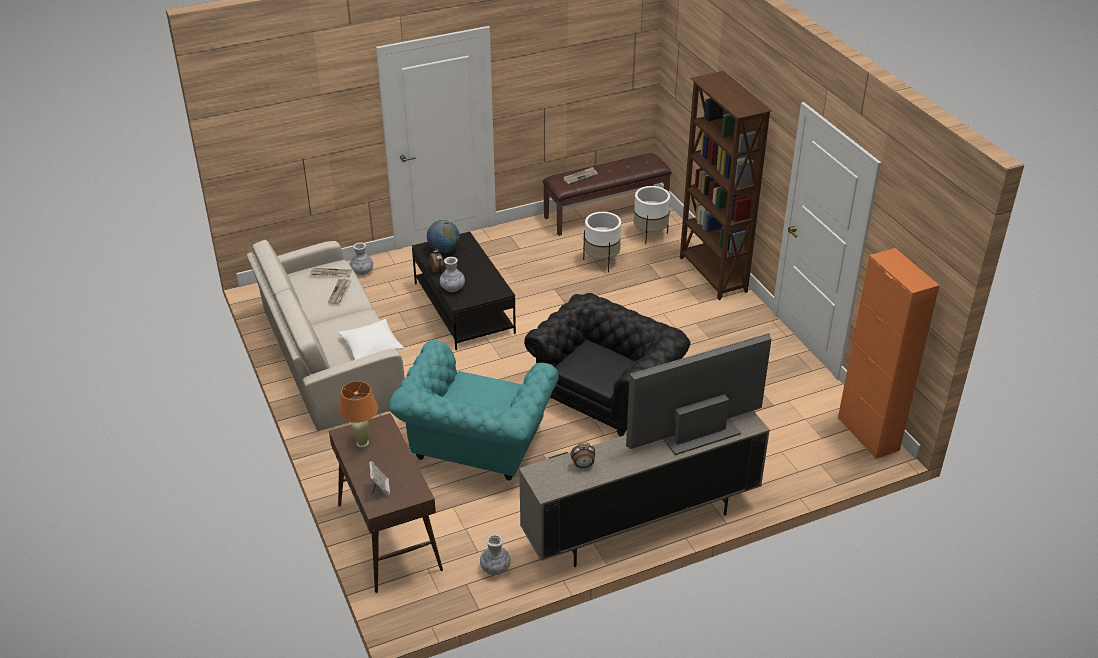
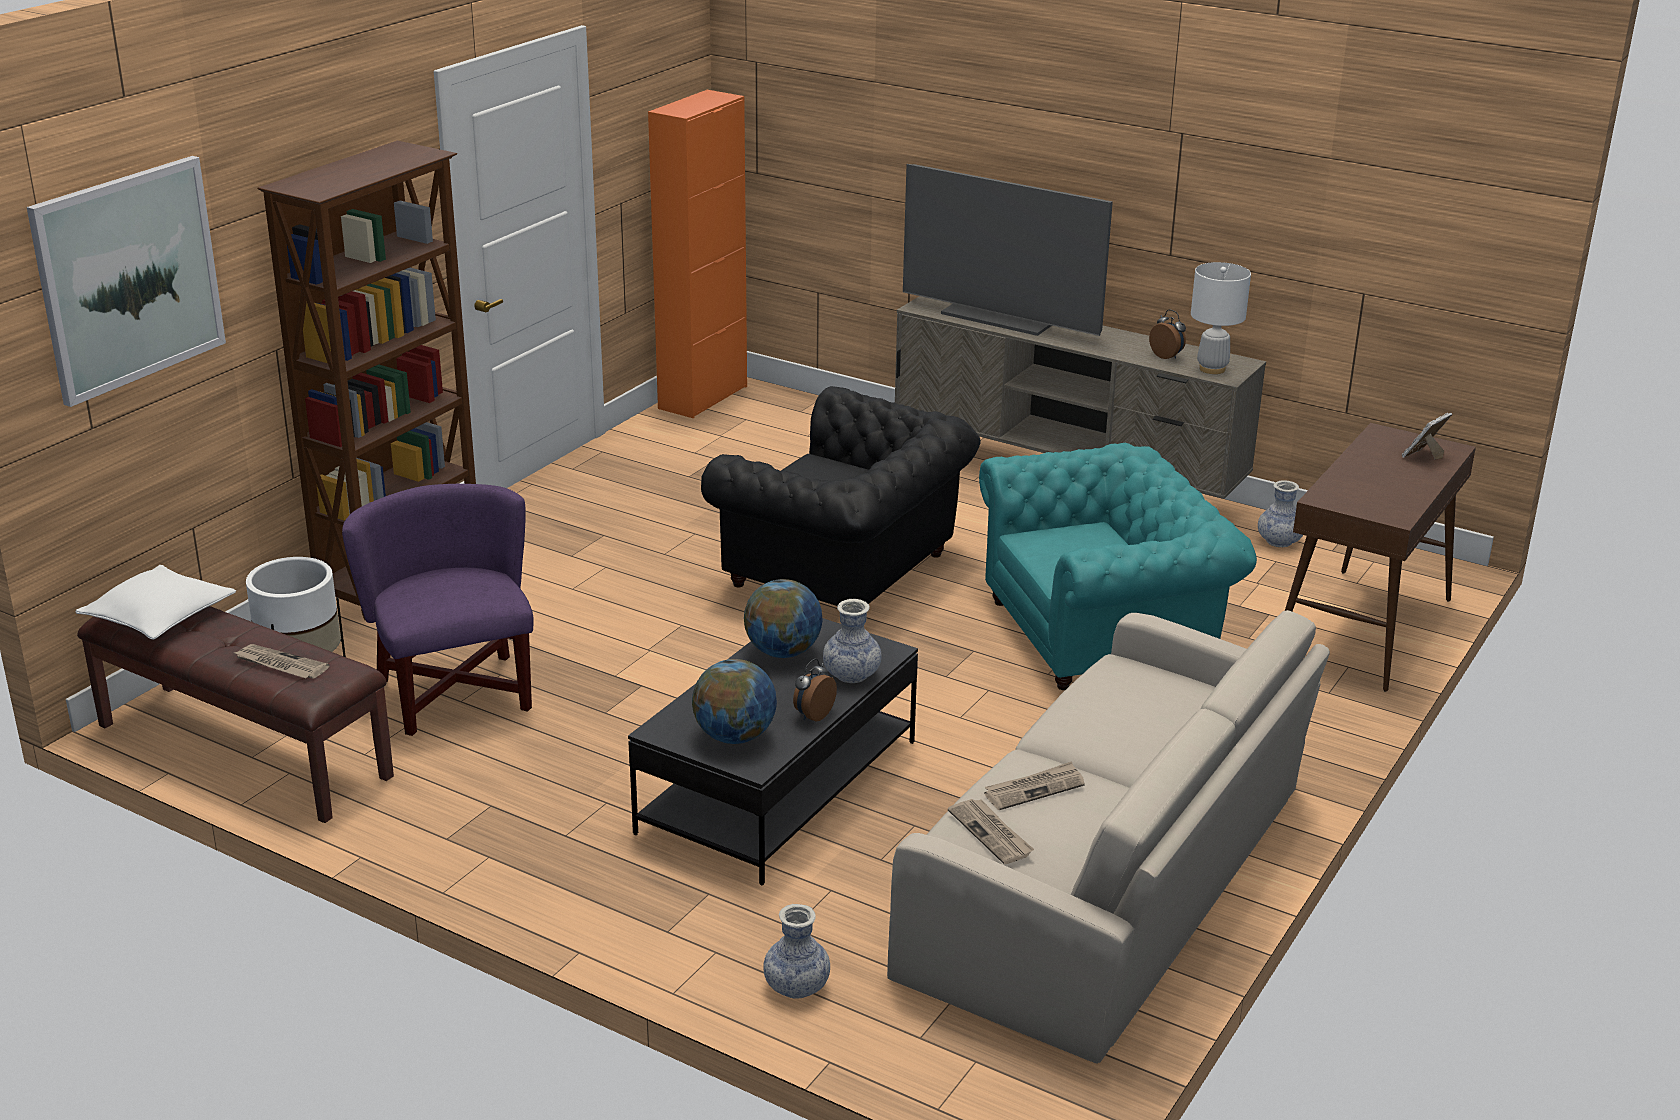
camera: 125 degrees left, 10 degrees down
(362, 443) = (1382, 497): orange table lamp -> none
(371, 346) = (1125, 682): white pillow -> white pillow (159, 616)
(485, 280) = (783, 652): none -> globe
(550, 473) = (1212, 369): none -> white table lamp
(601, 261) = (456, 694): white planter -> purple armchair
(607, 394) = (846, 572): black armchair -> black armchair turned 150 degrees counterclockwise
(690, 60) = (128, 278): none -> picture

